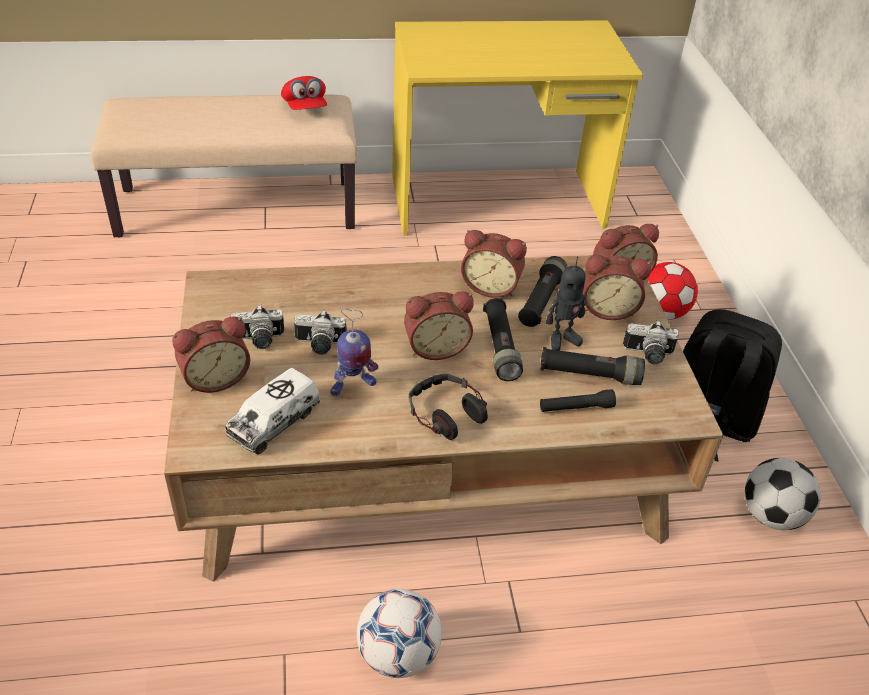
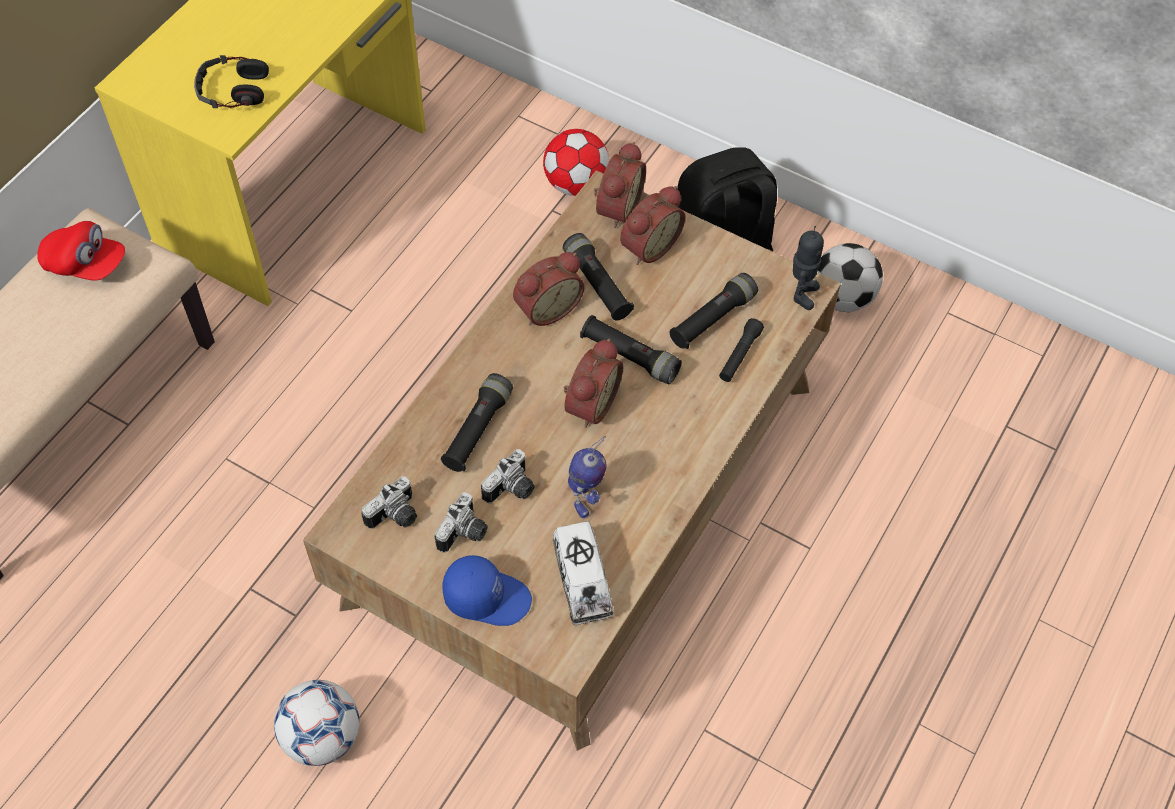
camera: 50 degrees left, 15 degrees up
(215, 378) = (487, 596): alarm clock -> blue cap
(352, 304) = (477, 430): none -> black flashlight
(398, 654) = (766, 647): football -> football (322, 737)
(445, 413) = (672, 448): headphones -> headphones (233, 90)
(562, 339) = (657, 306): toy robot -> toy robot (801, 294)
(648, 355) = (724, 262): camera -> camera (396, 517)

